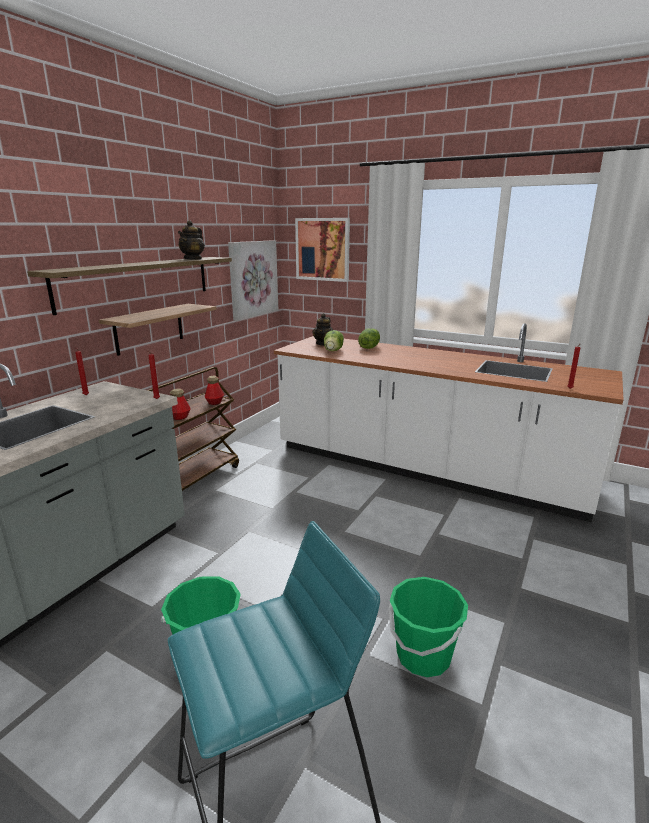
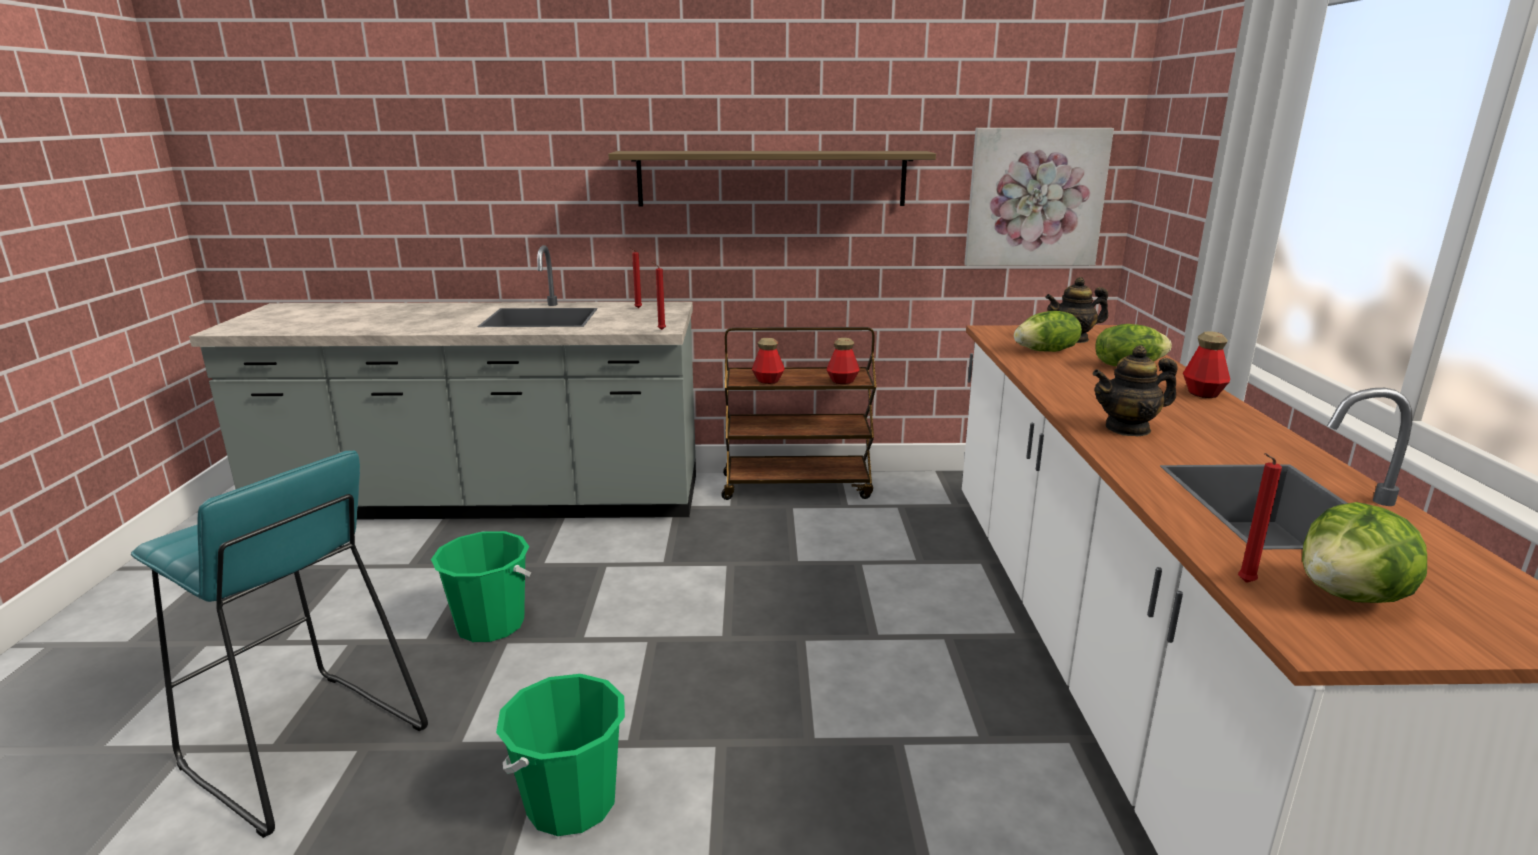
camera: 60 degrees right, 0 degrees up
(149, 328) = (781, 247): shelf -> none
(193, 259) = (862, 151): teapot -> teapot (1128, 428)
(323, 249) = (1183, 149): picture -> none
(411, 349) = (1202, 393): none -> bottle
(581, 382) = (1351, 596): none -> lettuce

